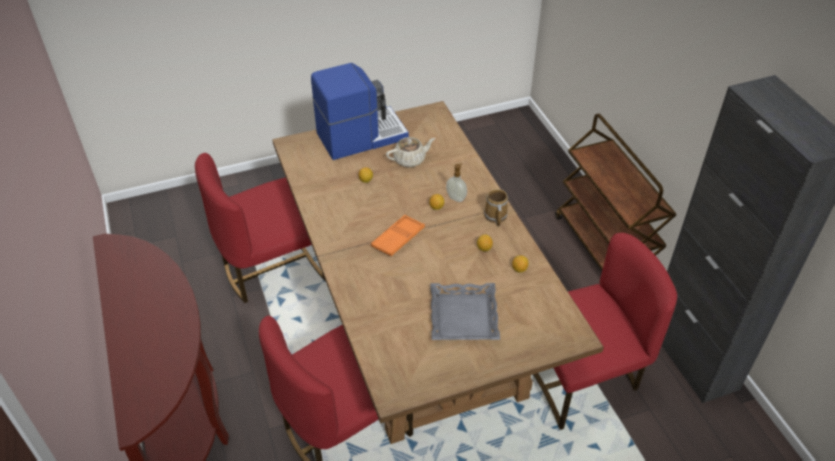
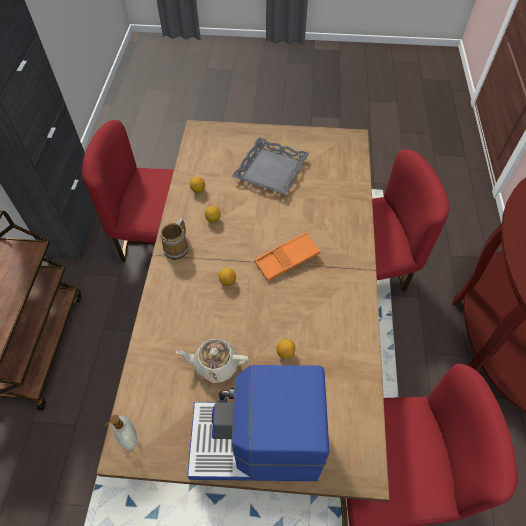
camera: 155 degrees left, 10 degrees up
(456, 198) = (199, 285): soap dispenser -> soap dispenser (128, 438)

